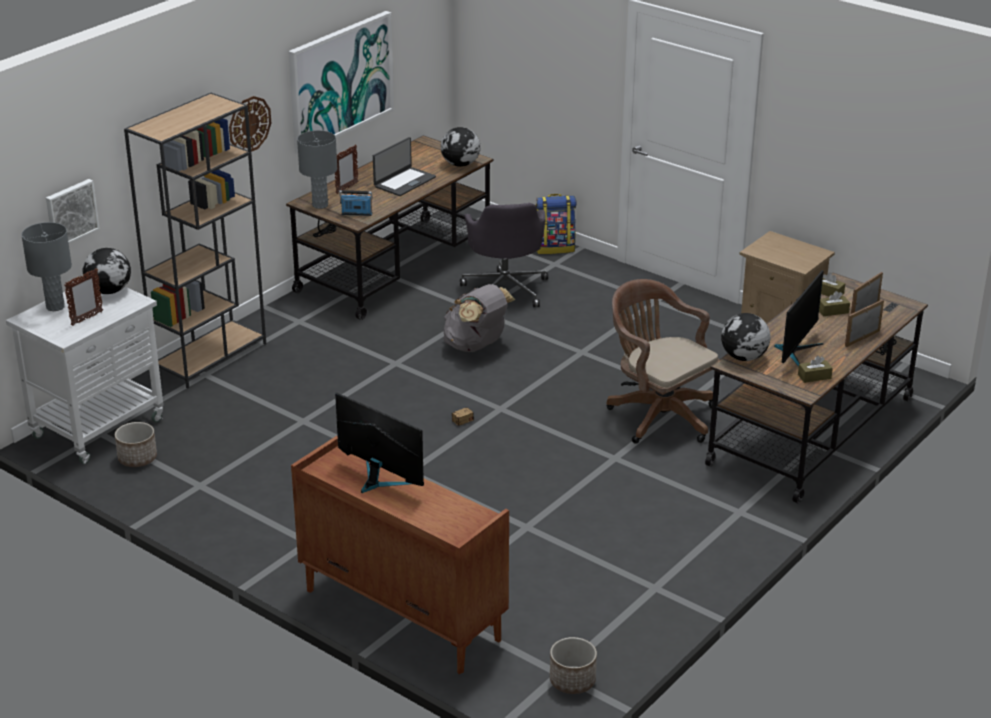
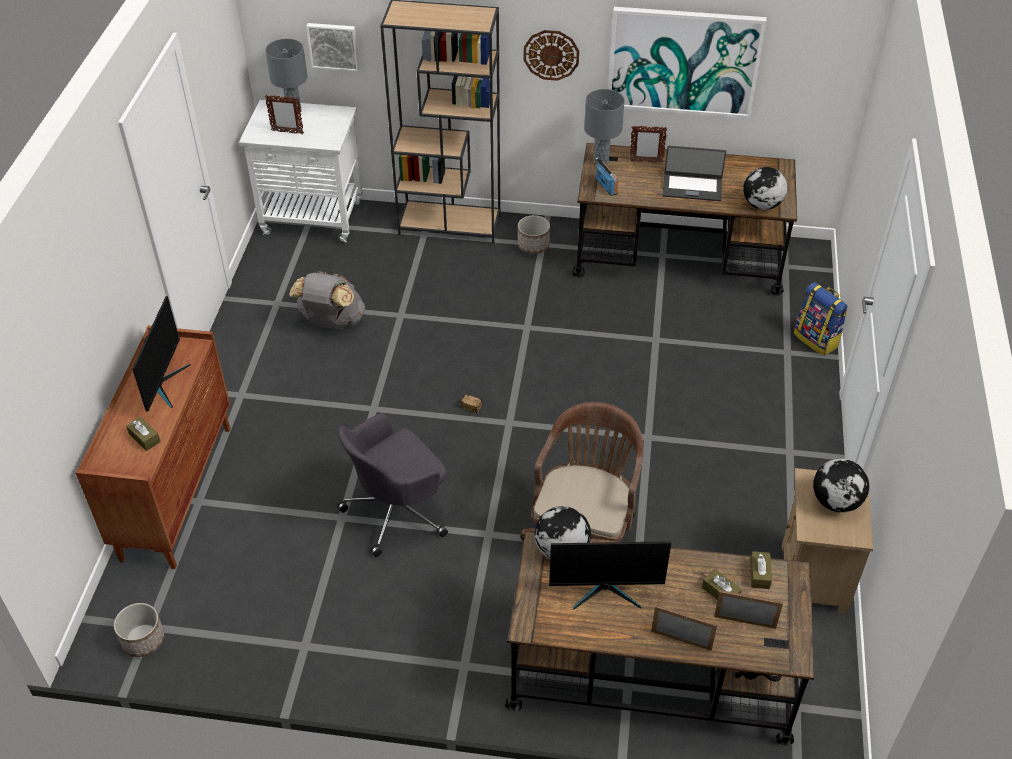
camera: 60 degrees right, 15 degrees up
(110, 291) = (336, 123): globe -> globe (836, 502)
(137, 458) = (289, 256): planter -> planter (533, 245)
(476, 346) = (596, 363): grey backpack -> grey backpack (332, 322)
(505, 289) = (709, 340): grey office chair -> grey office chair (397, 511)
(814, 376) = (566, 624): brown tissue box -> brown tissue box (144, 438)

